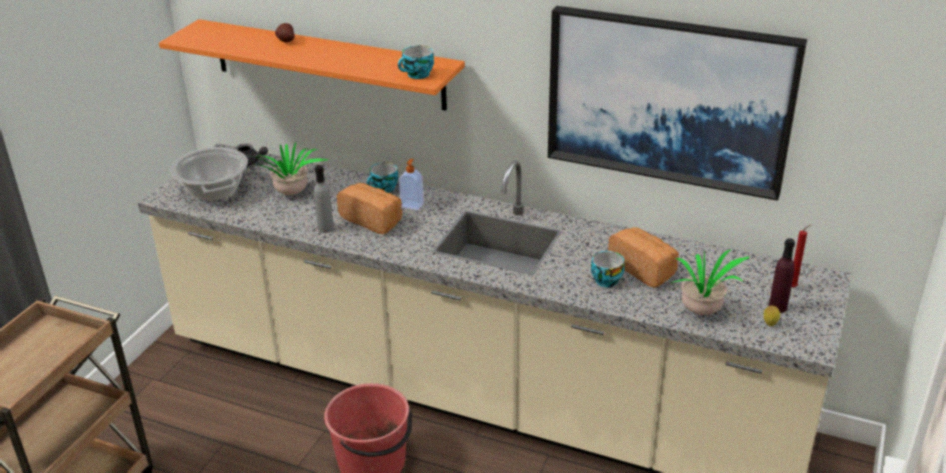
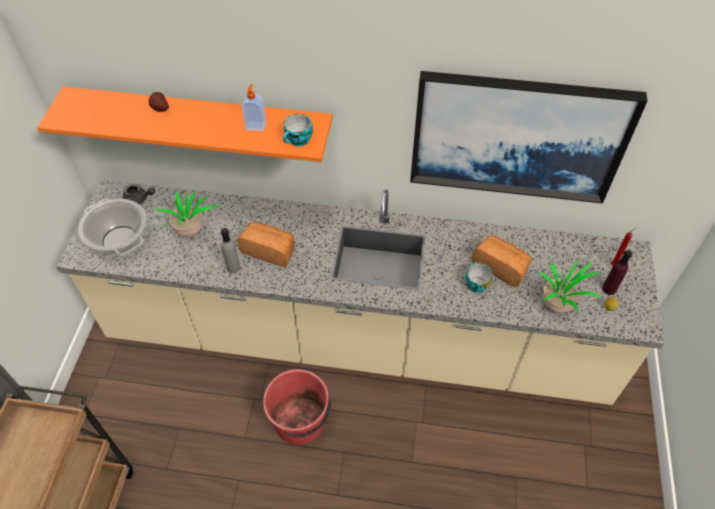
camera: 15 degrees left, 20 degrees up
(384, 189) = (266, 212): cup -> none
(412, 205) = (296, 227): soap dispenser -> soap dispenser (256, 125)

